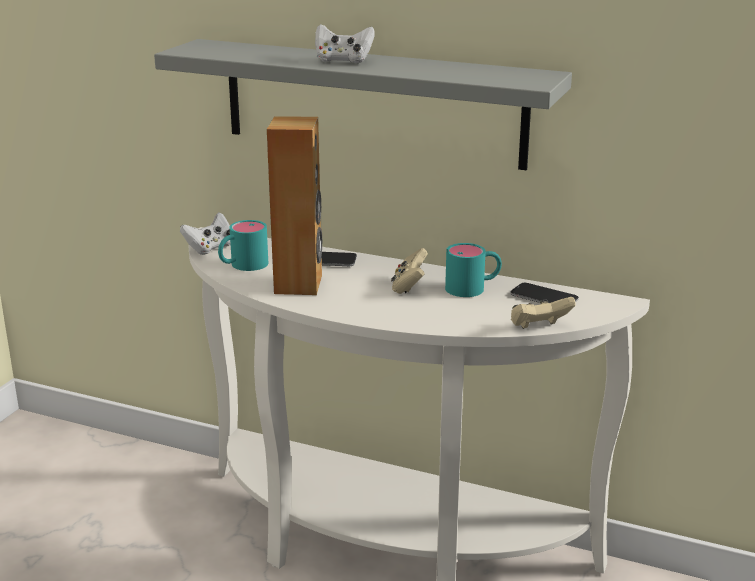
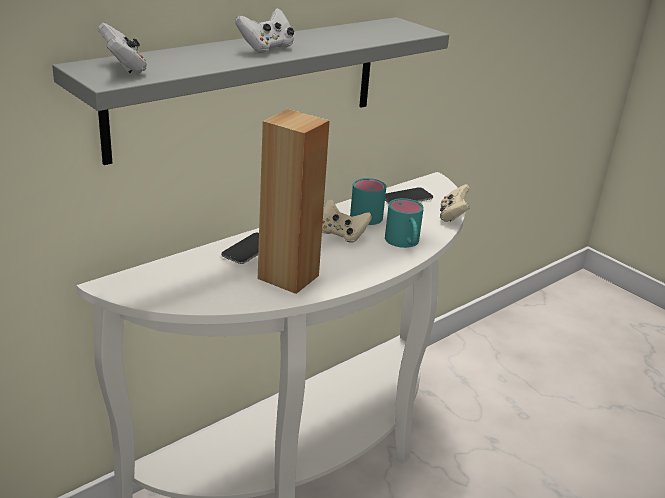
camera: 65 degrees left, 5 degrees up
(210, 248) = (146, 295): white game controller -> white game controller (124, 68)
(242, 266) = (213, 290): turquoise mug -> turquoise mug (404, 243)

